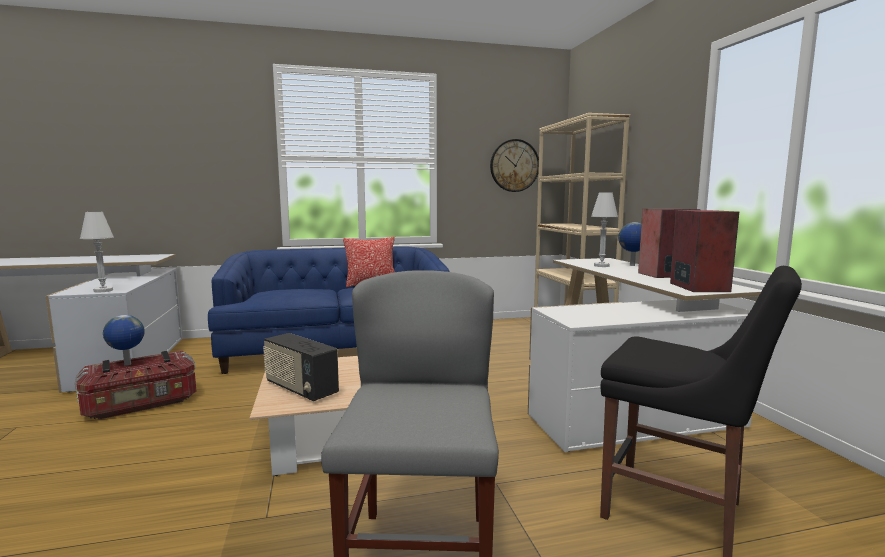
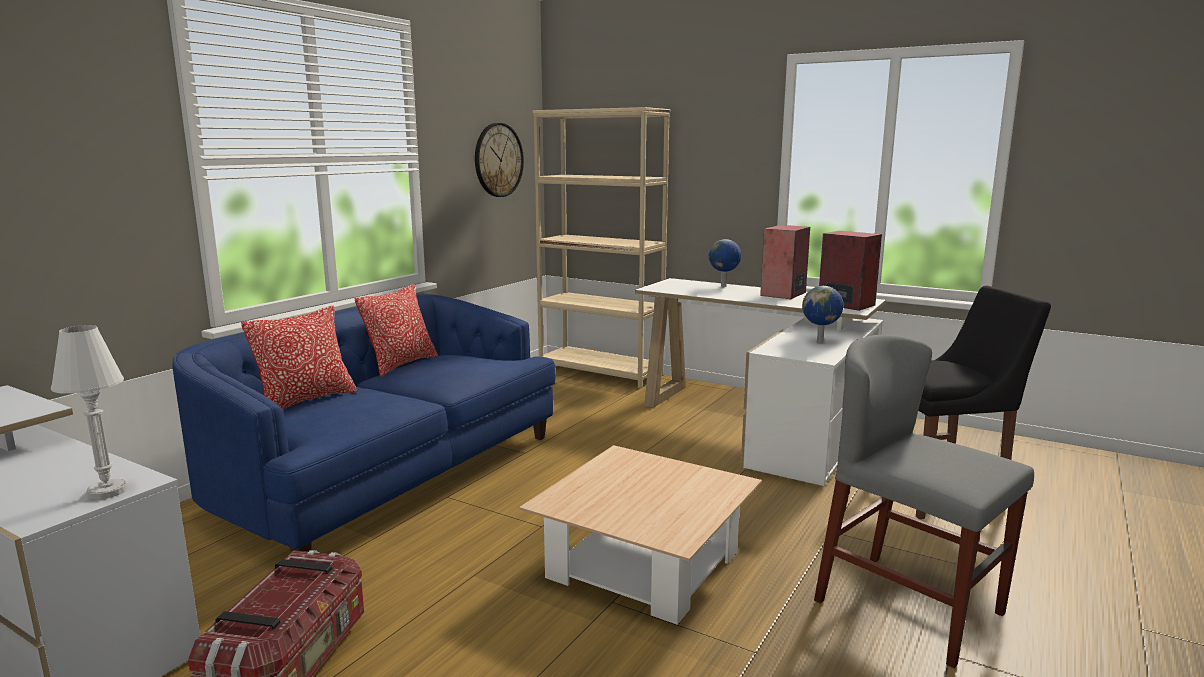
camera: 45 degrees left, 5 degrees up
(127, 364) = (263, 605): globe -> globe (820, 342)
(287, 288) = (306, 400): none -> pillow
(300, 389) = (647, 514): radio -> none
(601, 266) = (705, 291): white table lamp -> none

